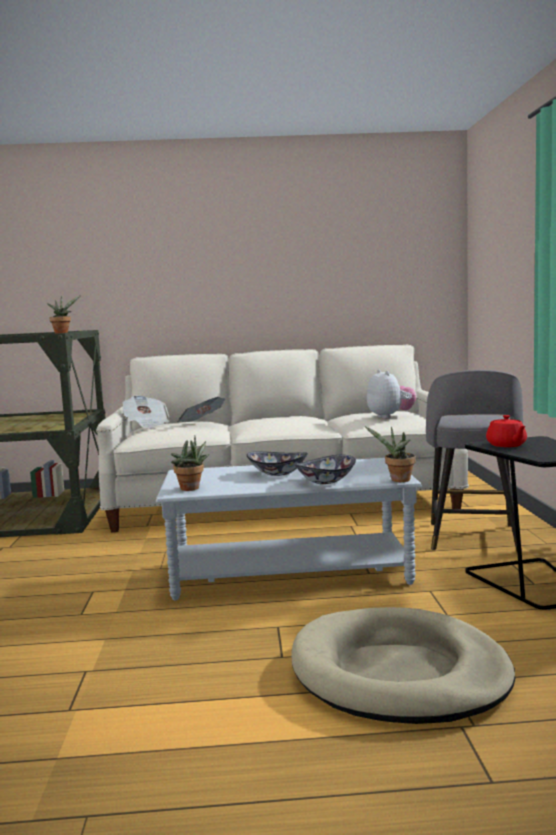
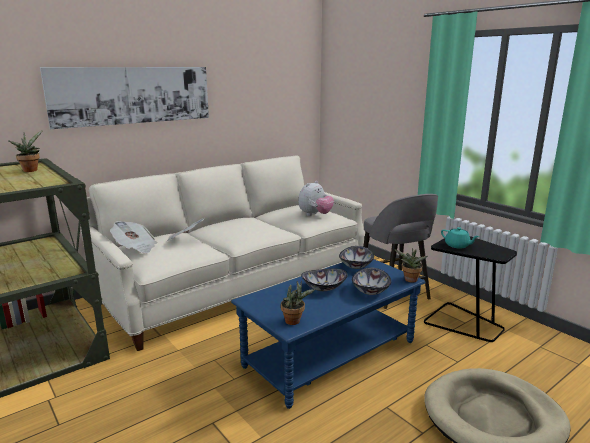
camera: 35 degrees left, 10 degrees up
(193, 266) = (133, 95): none -> picture
(290, 573) = (331, 354): grey coffee table -> blue coffee table
(358, 463) = (356, 266): none -> bowl
(390, 417) = (315, 215): plush toy -> plush toy turned 90 degrees clockwise
(506, 445) = (457, 245): red teapot -> turquoise teapot

